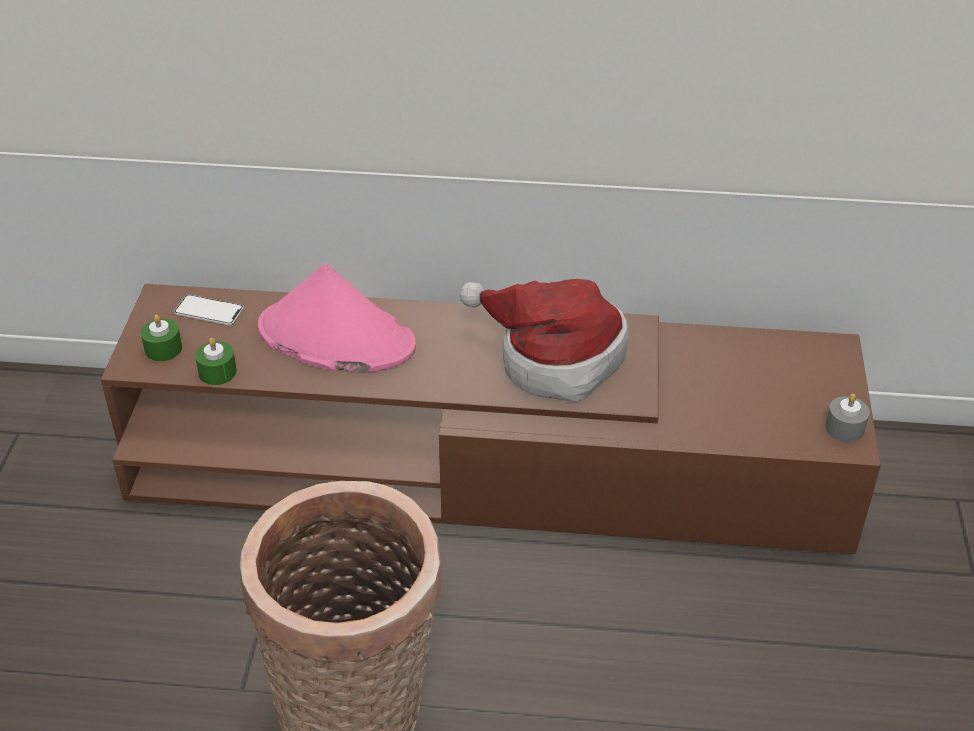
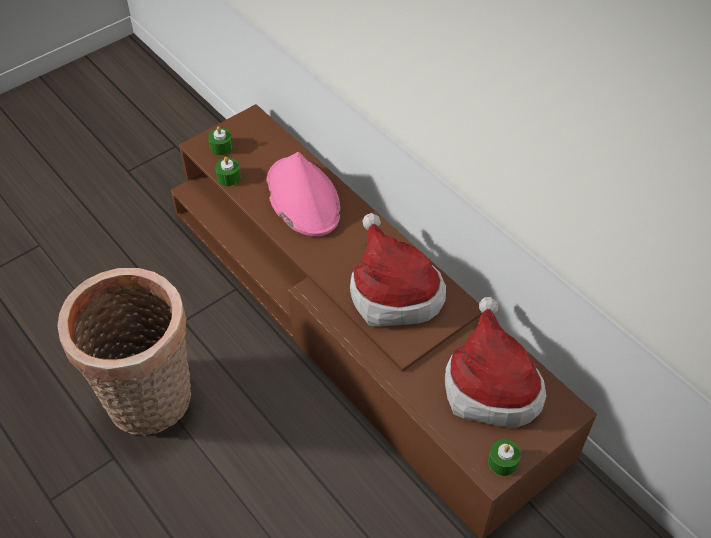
camera: 45 degrees right, 10 degrees up
(209, 311) = (264, 140): phone -> none
(746, 375) = (490, 384): none -> hat
(844, 428) = (503, 462): grey candle -> green candle

